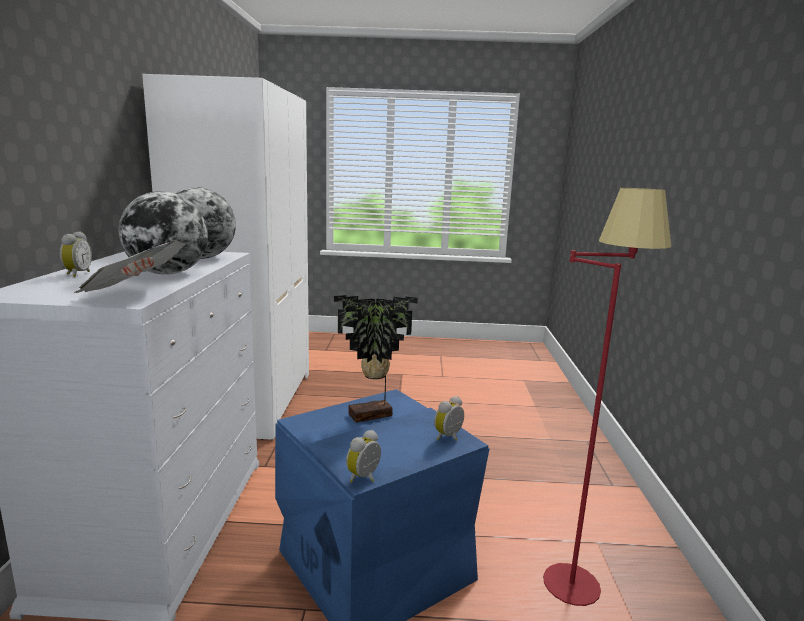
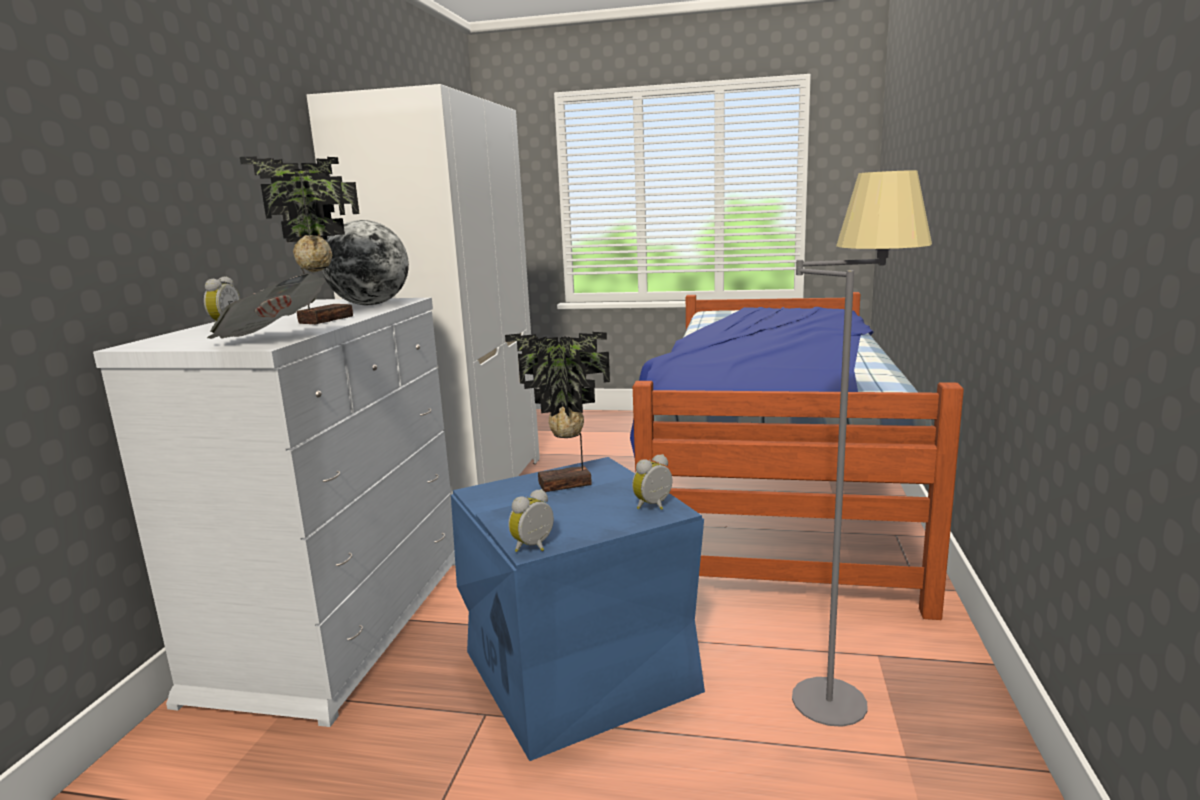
camera: 10 degrees right, 0 degrees up
(167, 273) = (322, 320): globe -> potted plant
(490, 401) = (771, 487): none -> bed
(577, 568) = (842, 683): red floor lamp -> grey floor lamp

